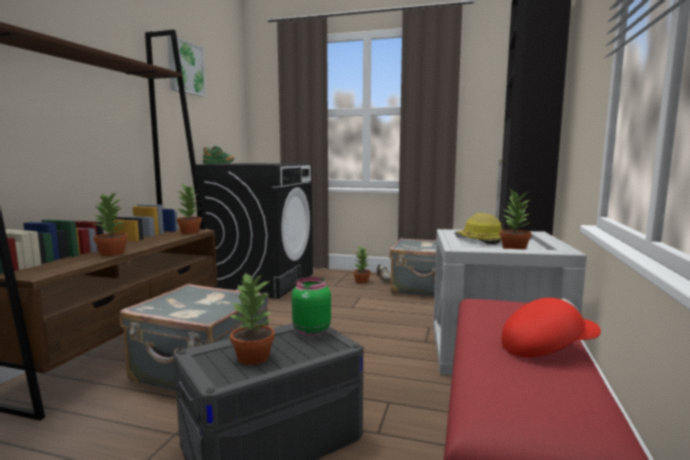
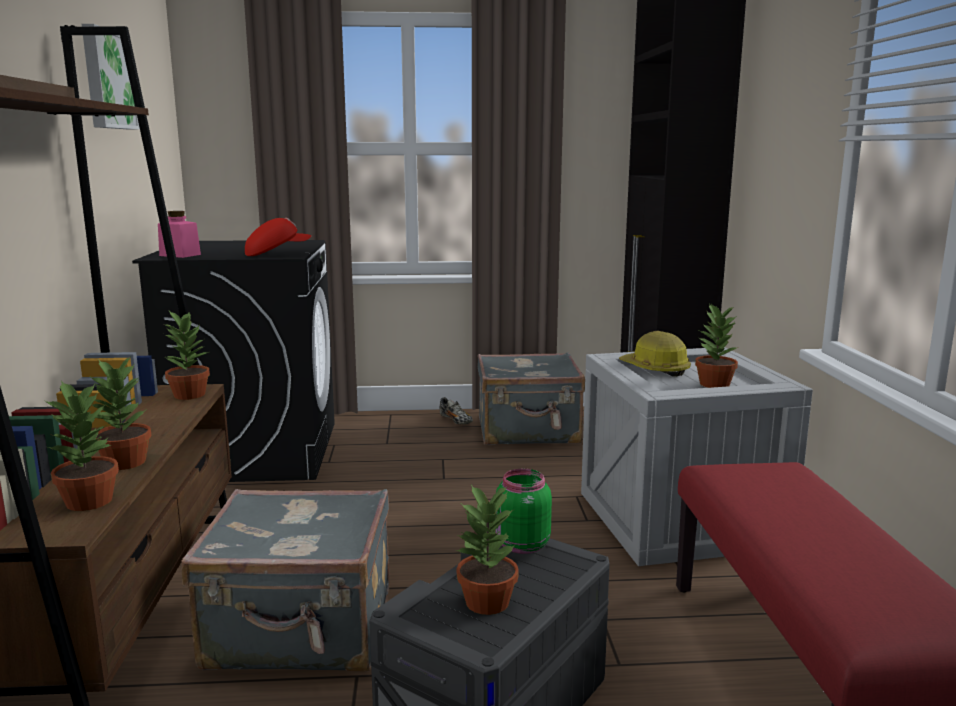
camera: 20 degrees left, 5 degrees up
(219, 164) = (180, 255): green shoe -> pink jar
(362, 281) = (424, 429): potted plant -> potted plant (90, 501)
(546, 348) = (846, 529): red cap -> red cap (277, 254)

